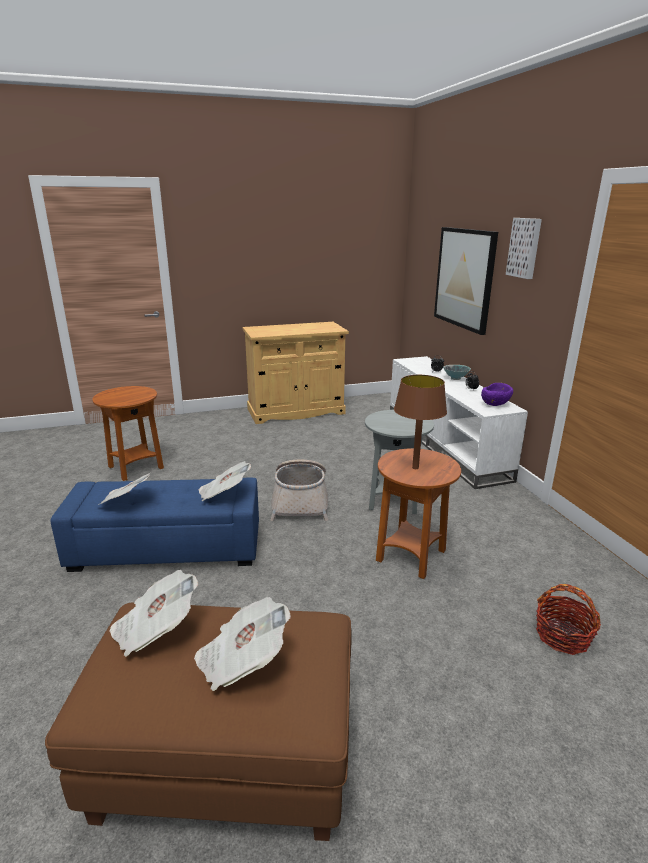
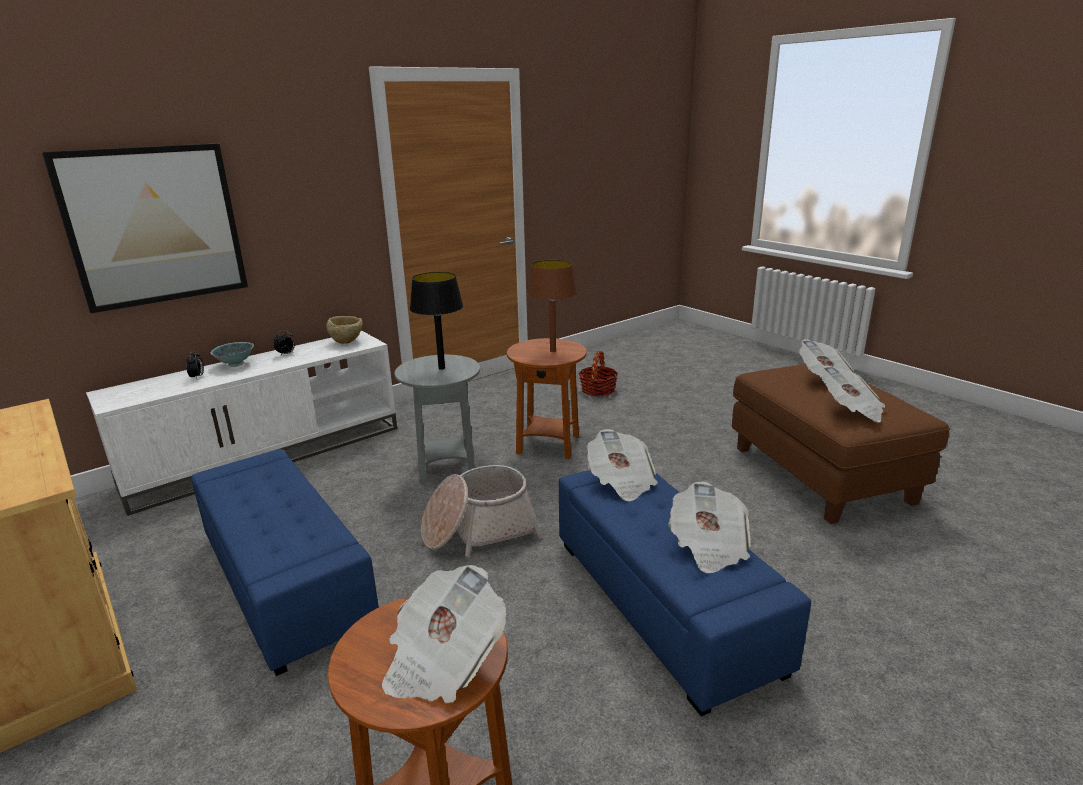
camera: 110 degrees left, 0 degrees up
(116, 397) = (443, 659): none -> newspaper
(299, 447) = (285, 581): none -> blue ottoman
(399, 423) = (442, 368): none -> black table lamp
(495, 405) = (347, 341): purple bowl -> beige bowl
(525, 248) = (283, 157): picture -> none

